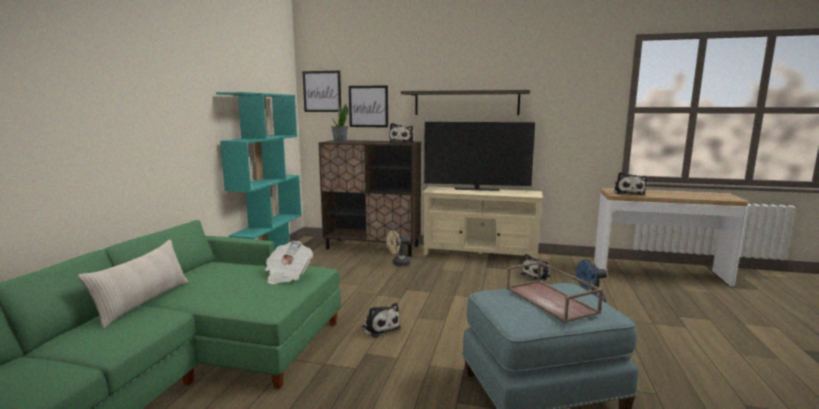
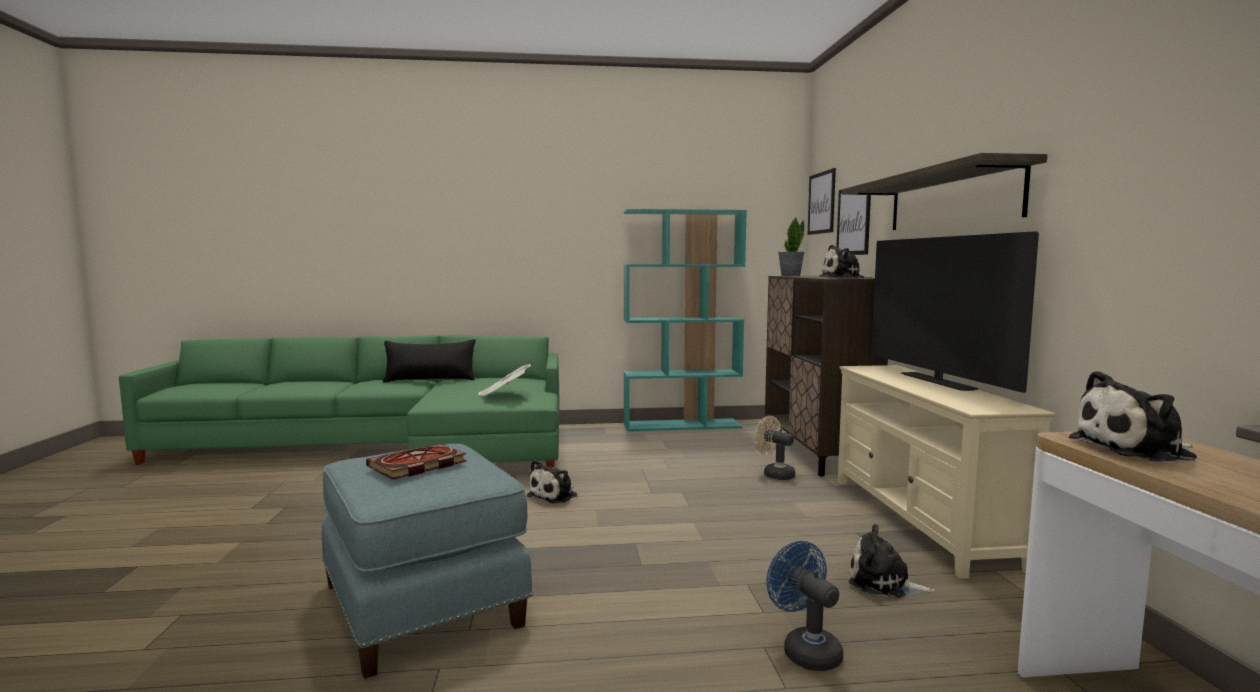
camera: 70 degrees right, 5 degrees down
(143, 302) = (430, 380): beige pillow -> black pillow
(552, 300) = (416, 465): brown tray -> book

